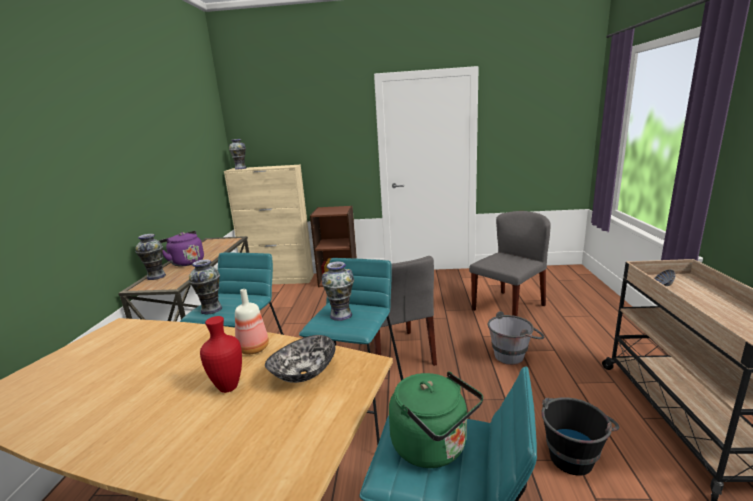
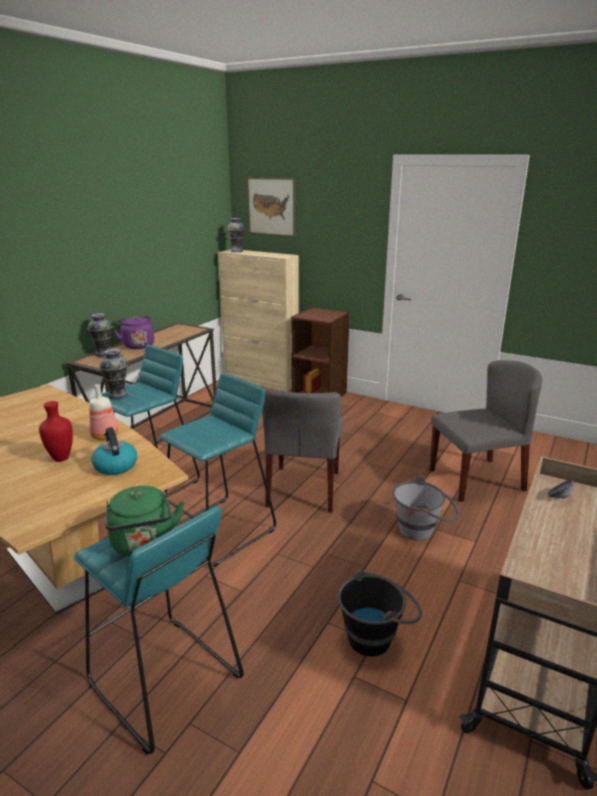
camera: 25 degrees right, 5 degrees up
(267, 126) = (271, 206): none -> picture
(304, 374) = (115, 466): bowl -> kettle
(341, 315) = (204, 429): vase -> none

